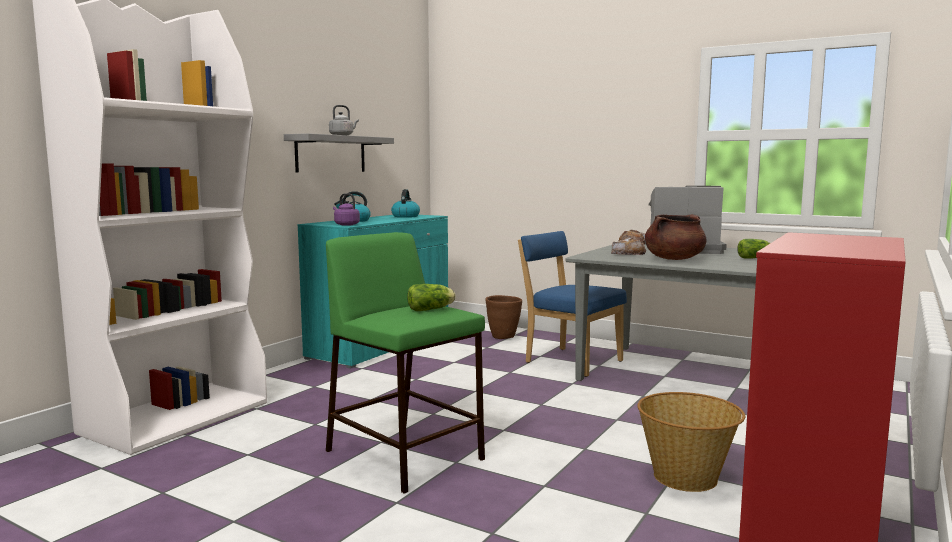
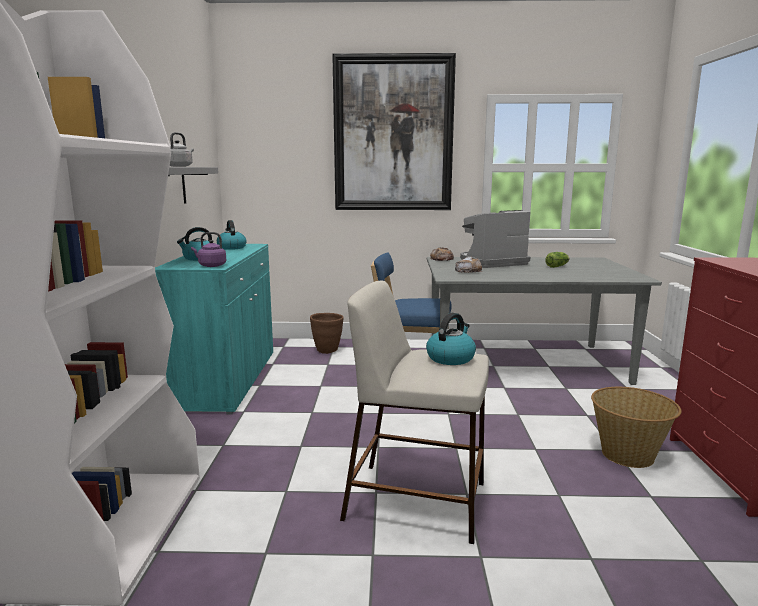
camera: 30 degrees left, 5 degrees up
(406, 455) = (418, 500): green stool -> beige stool
(432, 309) = (450, 358): lettuce -> kettle
(593, 101) = (393, 134): none -> picture
(674, 259) = (514, 273): brown cooking pot -> none

